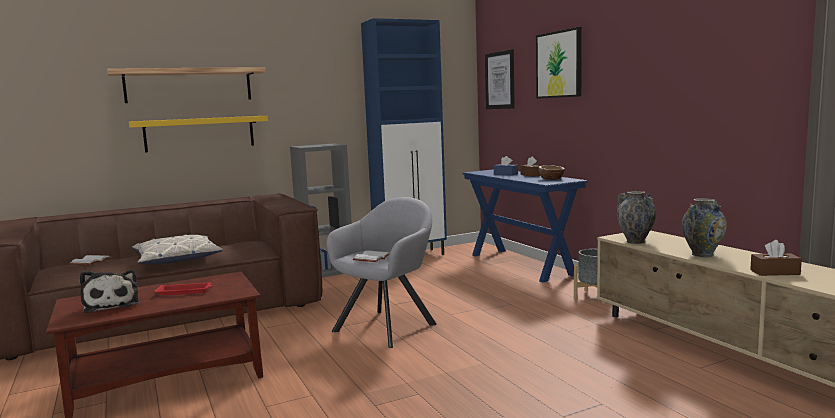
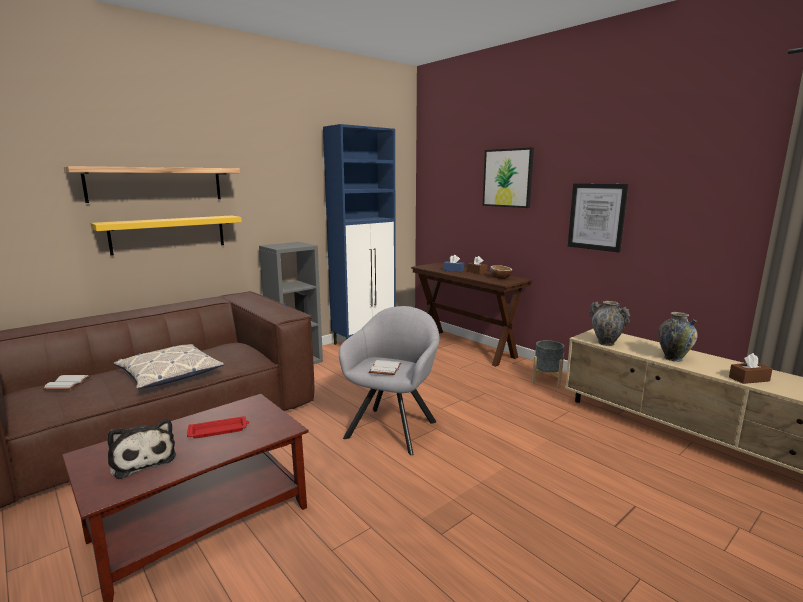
camera: 15 degrees left, 5 degrees up
(500, 80) = (442, 185): picture -> picture (596, 216)
(520, 264) = (465, 347): blue console table -> brown console table

